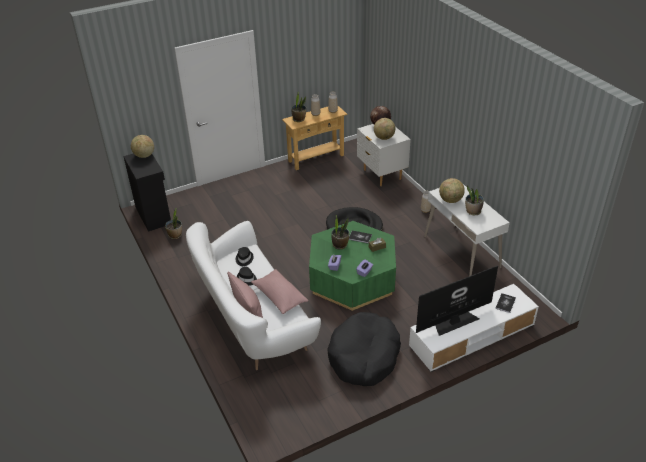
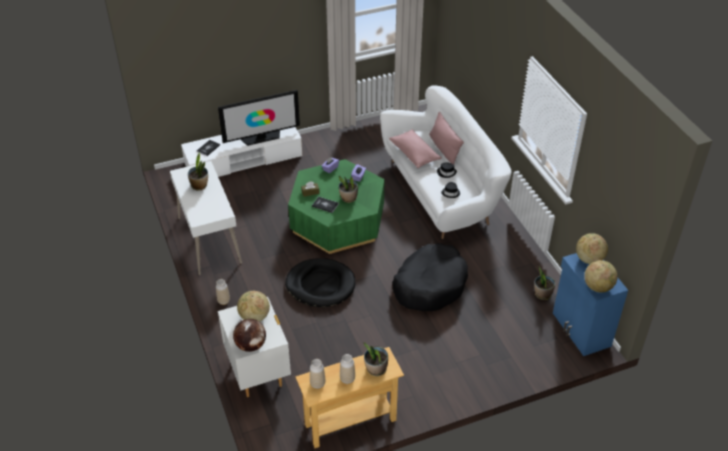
camera: 175 degrees left, 5 degrees up
(154, 215) = (580, 330): black cabinet -> blue cabinet
(364, 356) = (343, 152): black dog bed -> black dog bed (429, 285)
(450, 200) = (216, 201): globe -> globe (589, 259)

